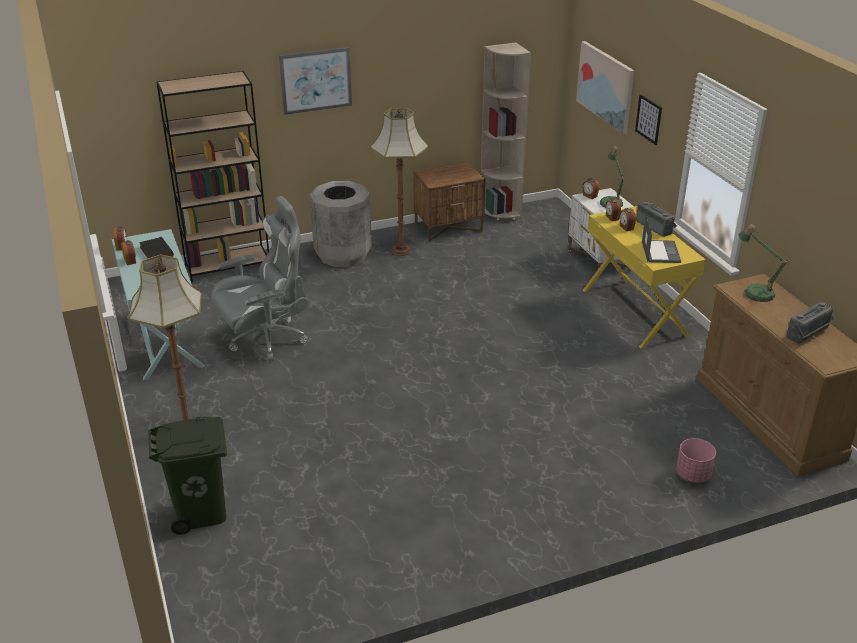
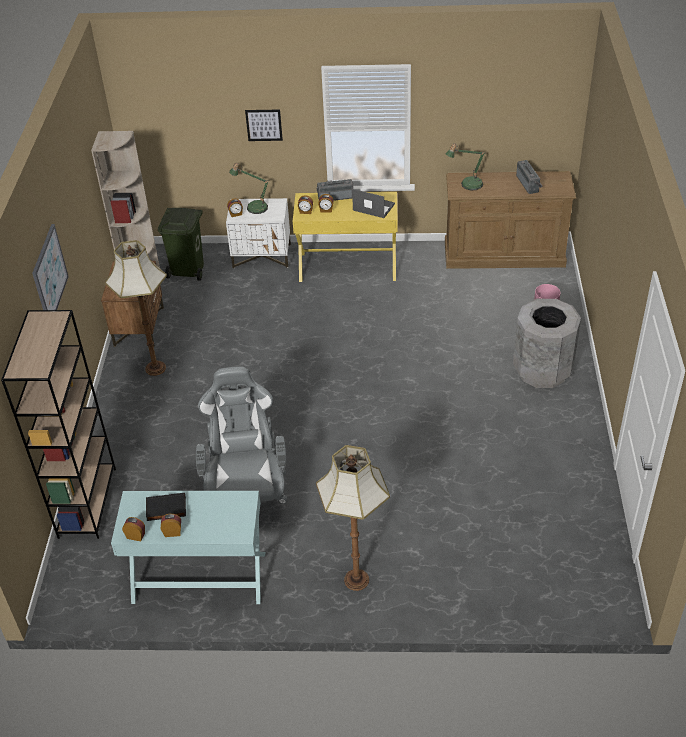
camera: 65 degrees left, 10 degrees up
(201, 512) = (476, 587): green trash can -> green trash can (188, 270)
(343, 255) = (132, 410): grey trash can -> grey trash can (542, 371)
(606, 86) = (187, 122): picture -> none

